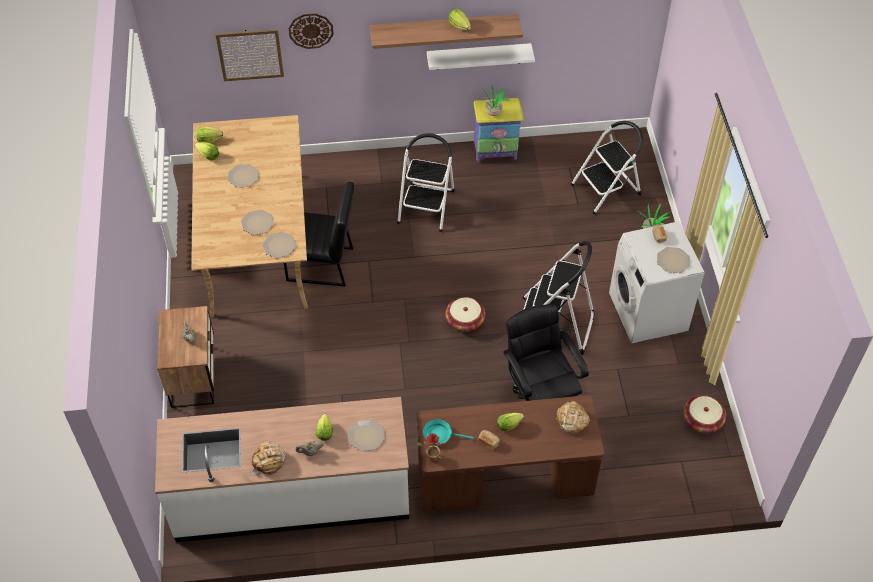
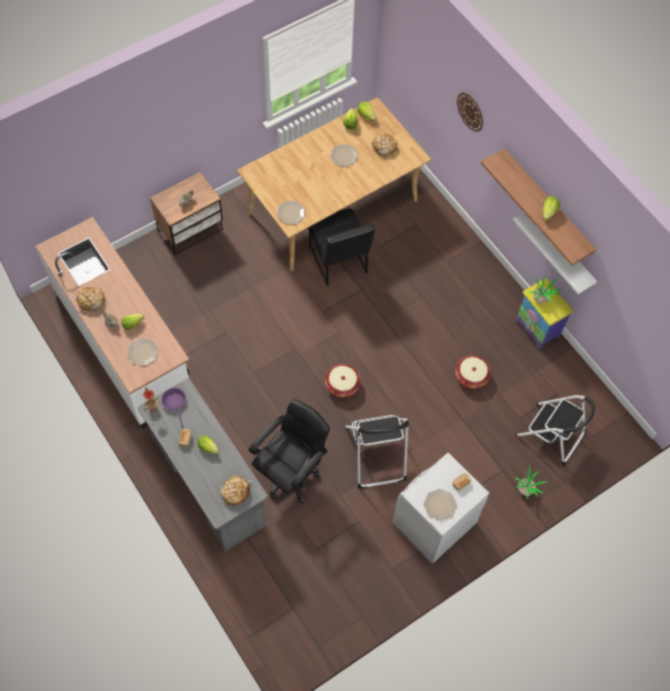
camera: 60 degrees right, 10 degrees up
(250, 54) = (433, 88): picture -> none
(256, 142) = (384, 147): none -> bread
(257, 223) = (304, 188): plate -> none
(427, 205) = (444, 304): step ladder -> none
(440, 435) = (175, 403): turquoise frying pan -> purple frying pan
(505, 480) = (207, 480): brown desk -> grey desk
(702, 420) = (342, 610): basket -> basket (471, 376)

